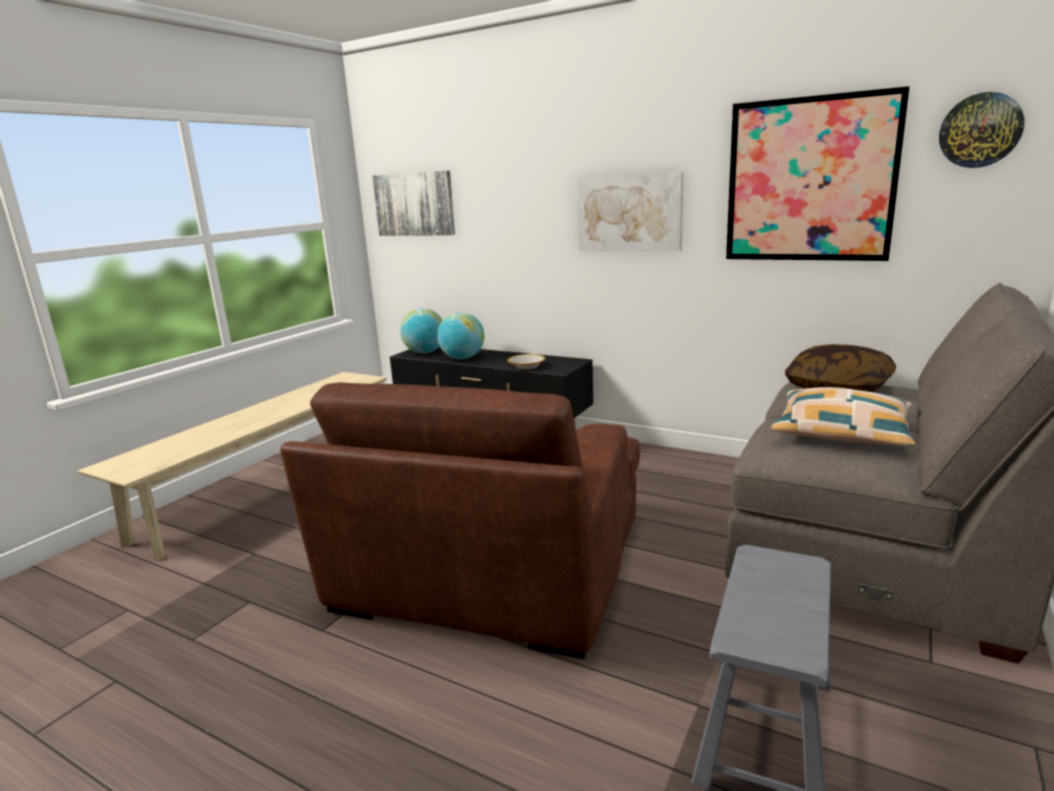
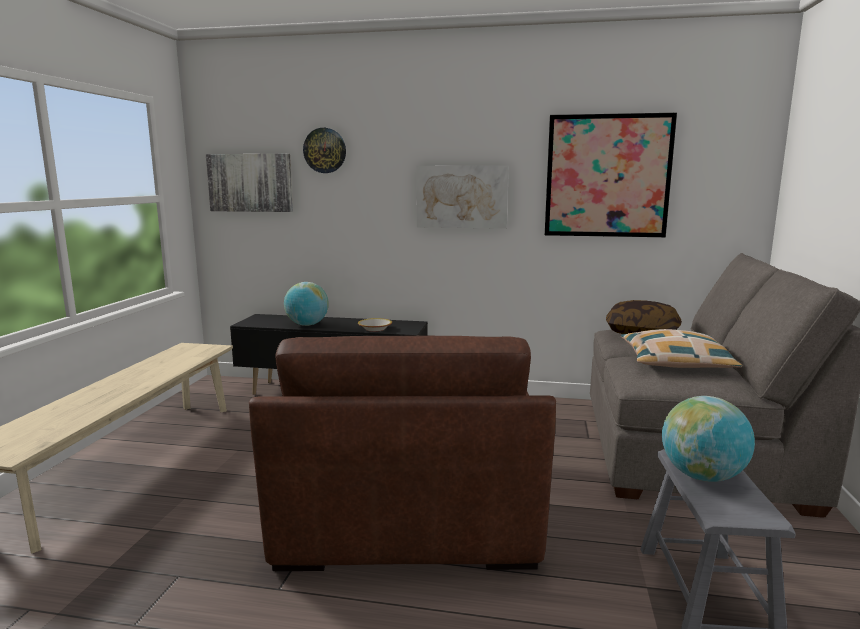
camera: 20 degrees left, 5 degrees down
(425, 352) = (264, 321): globe -> globe (702, 476)
(980, 130) = (722, 147): wall clock -> wall clock (325, 150)

